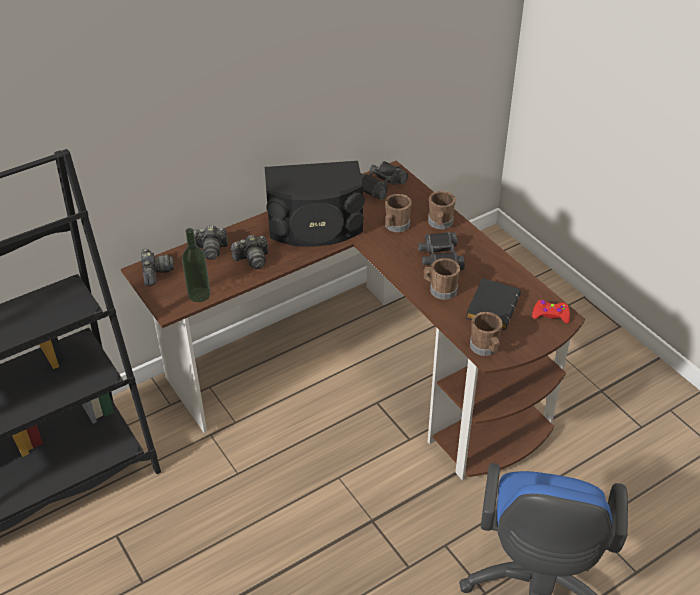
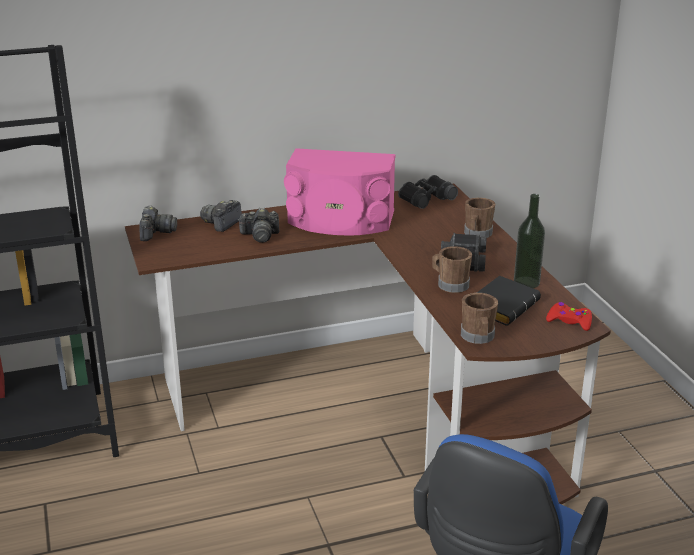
camera: 15 degrees right, 15 degrees down
(199, 294) = (190, 254): bottle -> bottle (526, 282)
(210, 249) = (222, 223): camera -> camera turned 105 degrees clockwise
(315, 226) = (340, 220): black speaker -> pink speaker
(395, 226) = (426, 230): brown mug -> none

